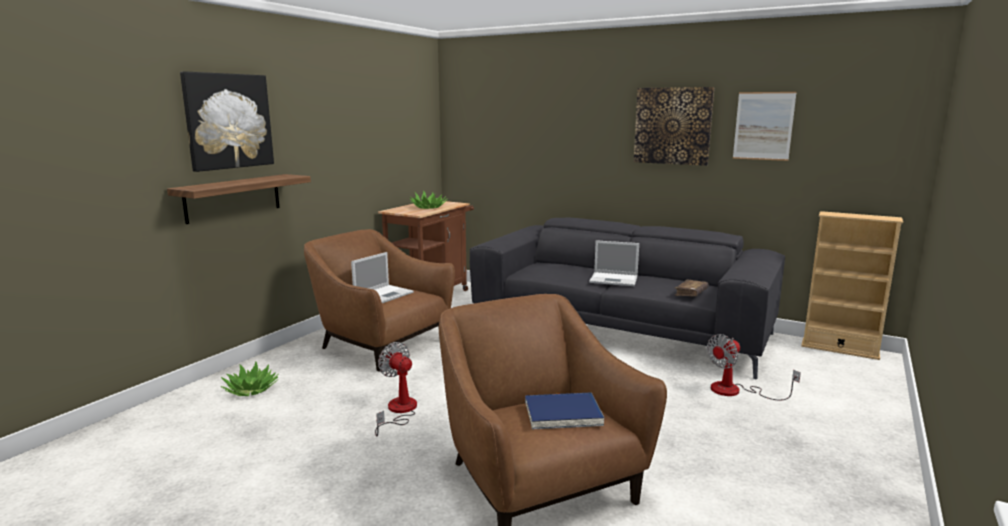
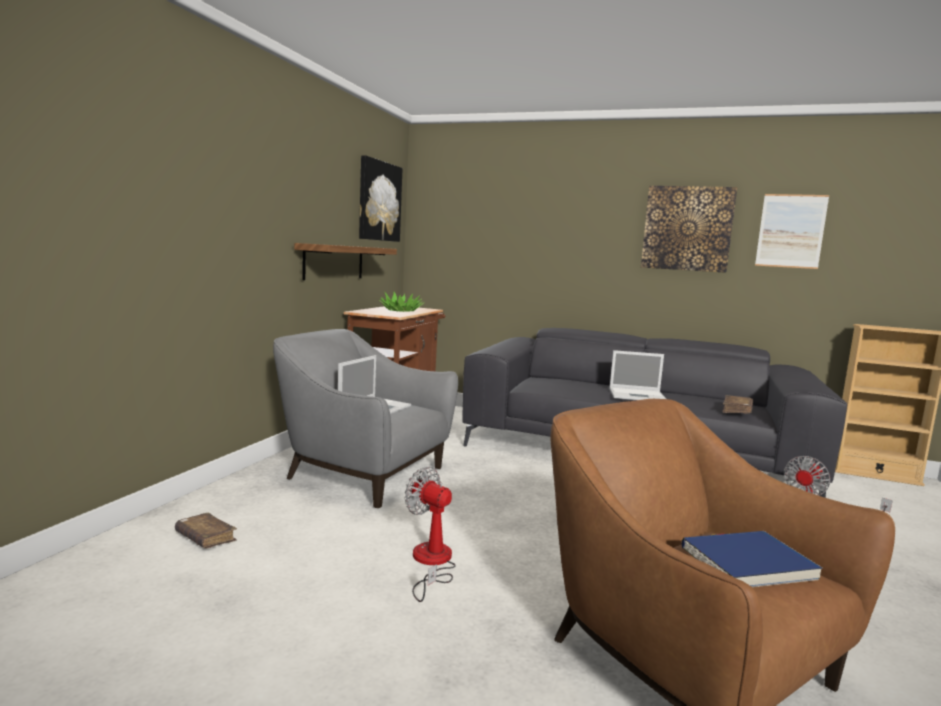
camera: 10 degrees left, 5 degrees down
(228, 121) = (188, 167): picture -> picture (379, 201)
(233, 198) = (186, 271): shelf -> shelf (334, 262)
(251, 390) = (205, 538): potted plant -> brown book
(381, 345) = (363, 474): brown armchair -> grey armchair

